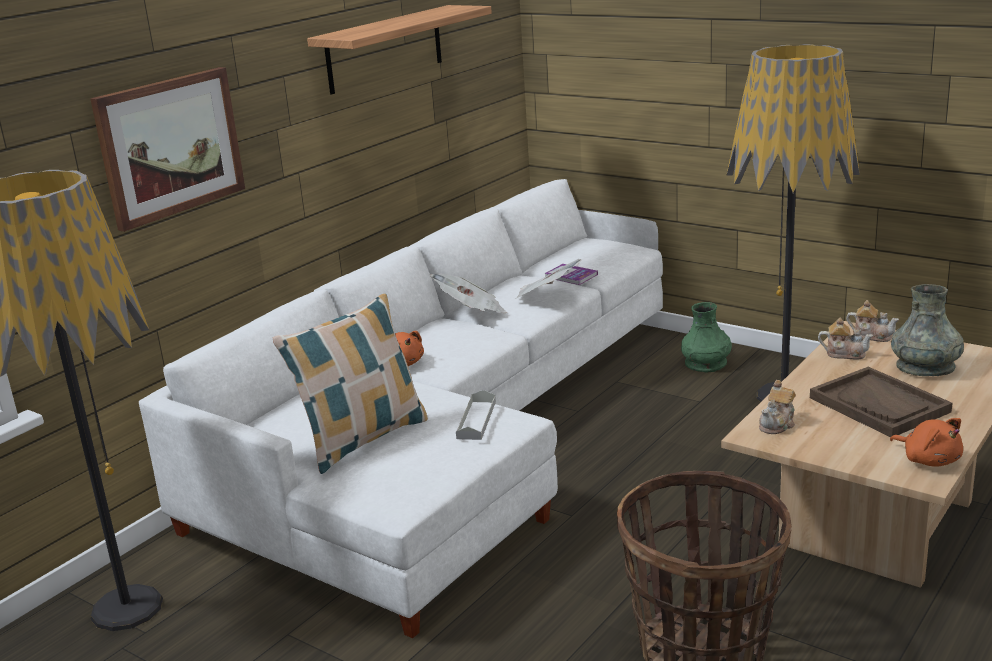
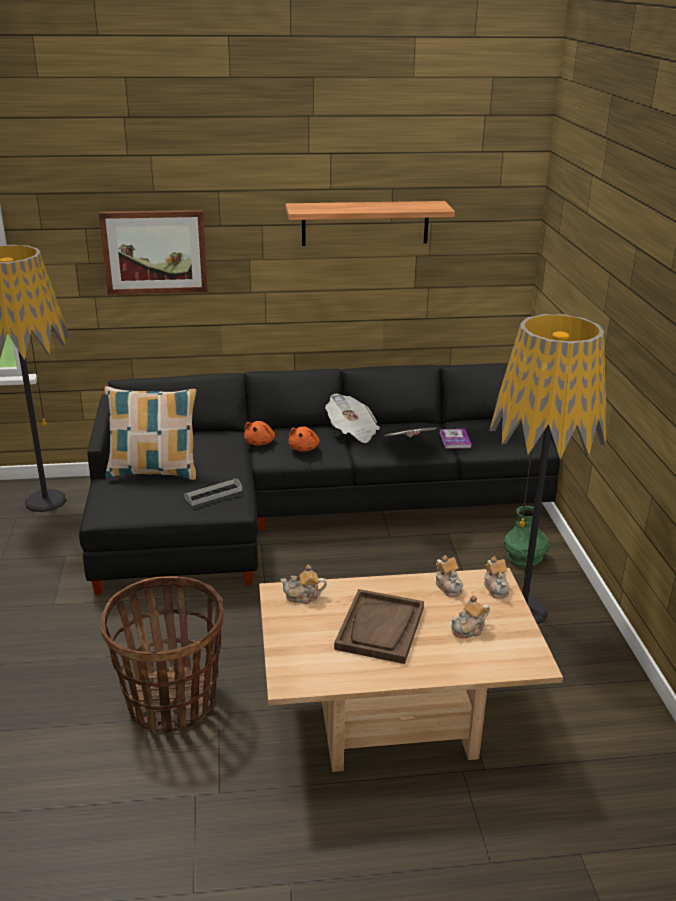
camera: 45 degrees right, 5 degrees up
(454, 433) = (307, 507): white sofa -> black sofa
(925, 368) = (469, 629): grey vase -> teapot
(929, 460) = (317, 676): orange plush toy -> orange plush toy (304, 448)

